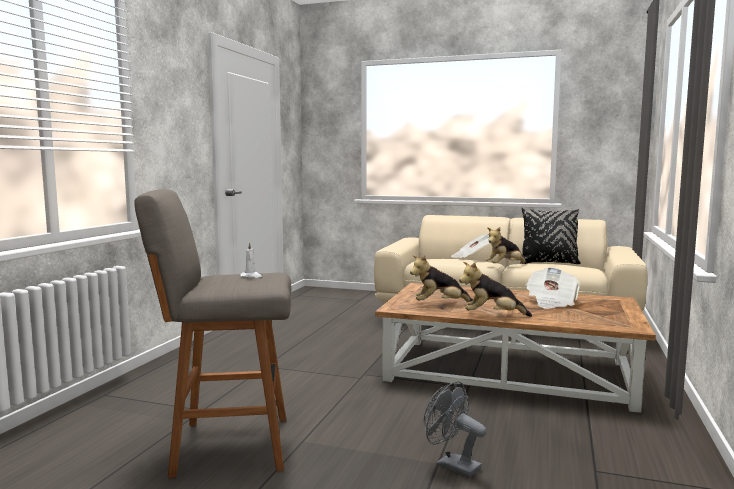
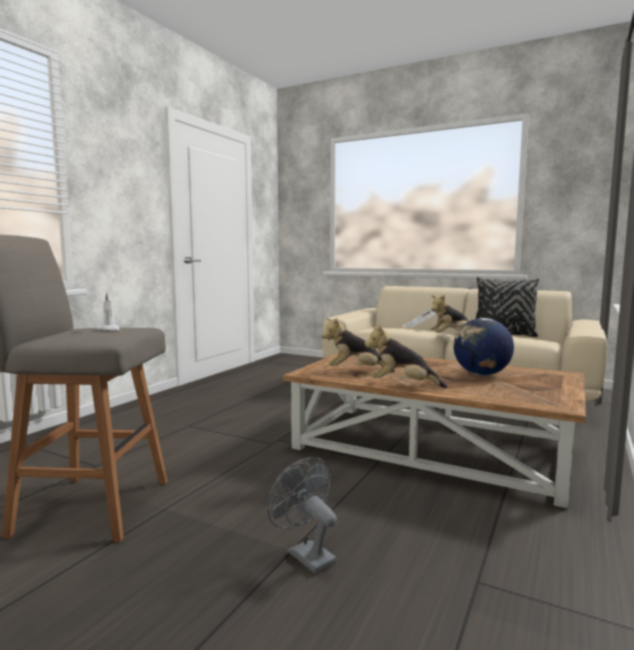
camera: 10 degrees right, 0 degrees up
(551, 302) = (481, 374): newspaper -> globe

